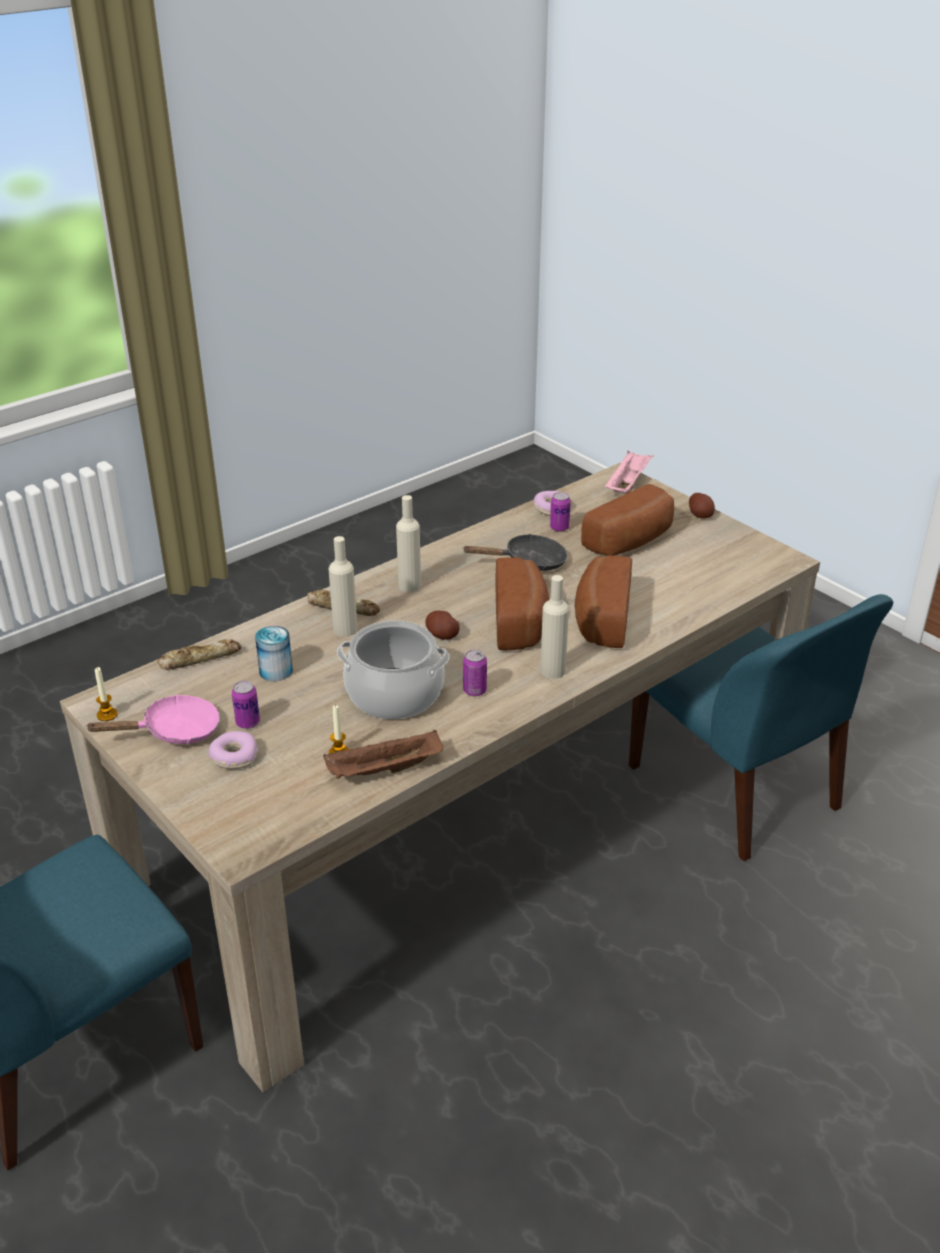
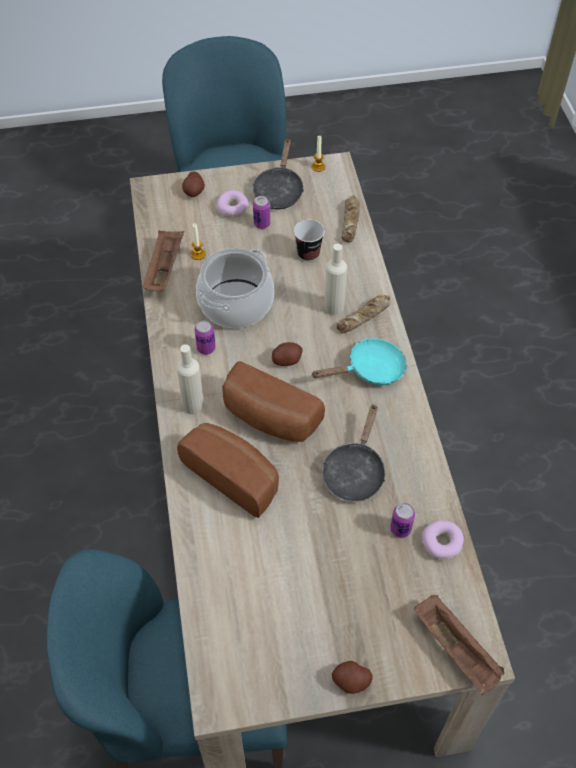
camera: 120 degrees right, 20 degrees up
(174, 731) = (279, 190): pink frying pan -> black frying pan
(221, 805) = (194, 191): none -> potato
(276, 671) = (308, 254): can -> cup
(409, 585) = (370, 370): beige bottle -> turquoise frying pan
(627, 484) = (457, 650): pink tray -> brown tray
(632, 541) = (338, 578): bread -> none

